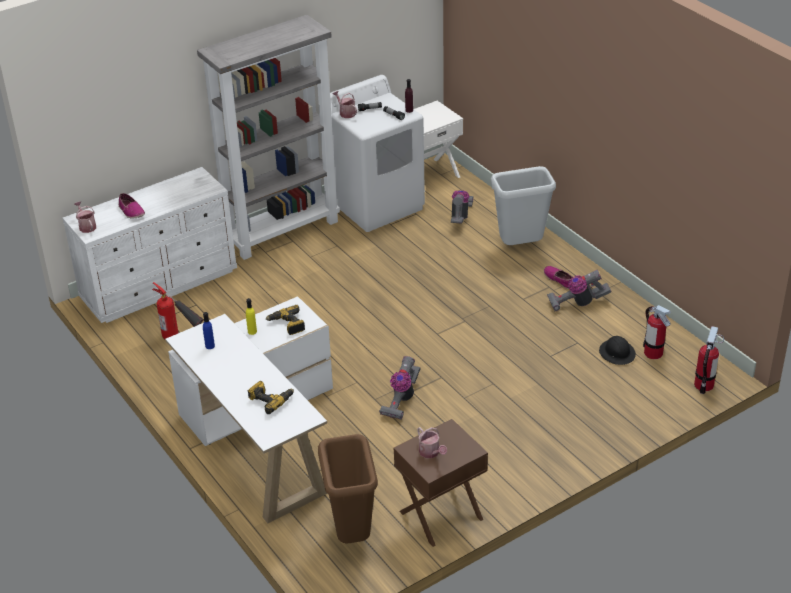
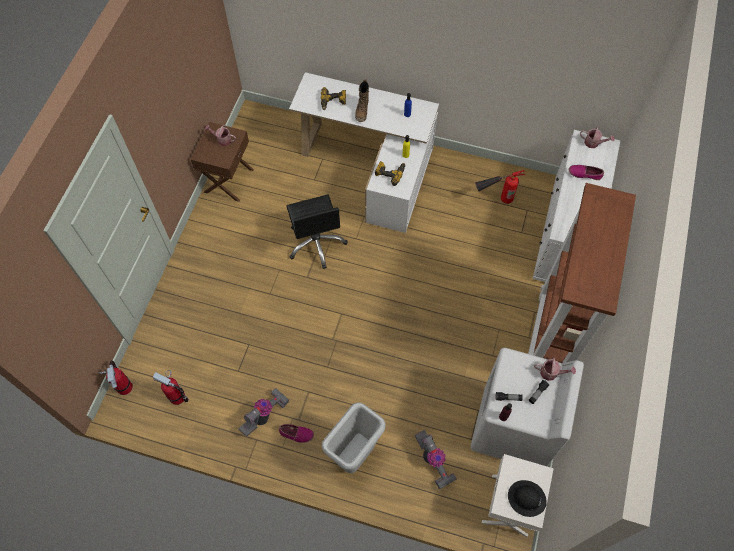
camera: 140 degrees right, 25 degrees up
(251, 374) = (362, 111): none -> boot
(282, 231) = (547, 343): grey bookcase -> brown bookcase
(353, 535) = (266, 141): brown trash can -> none
(401, 399) = (316, 243): vacuum cleaner -> black office chair
(617, 353) = (203, 379): black hard hat -> black hard hat (526, 499)

